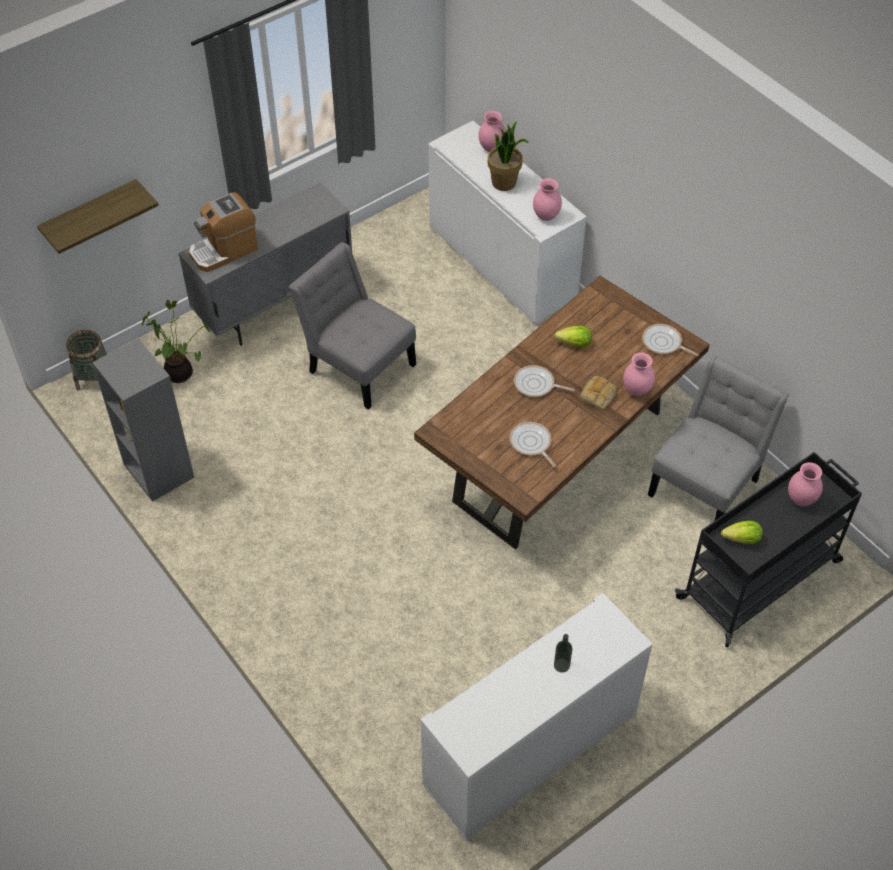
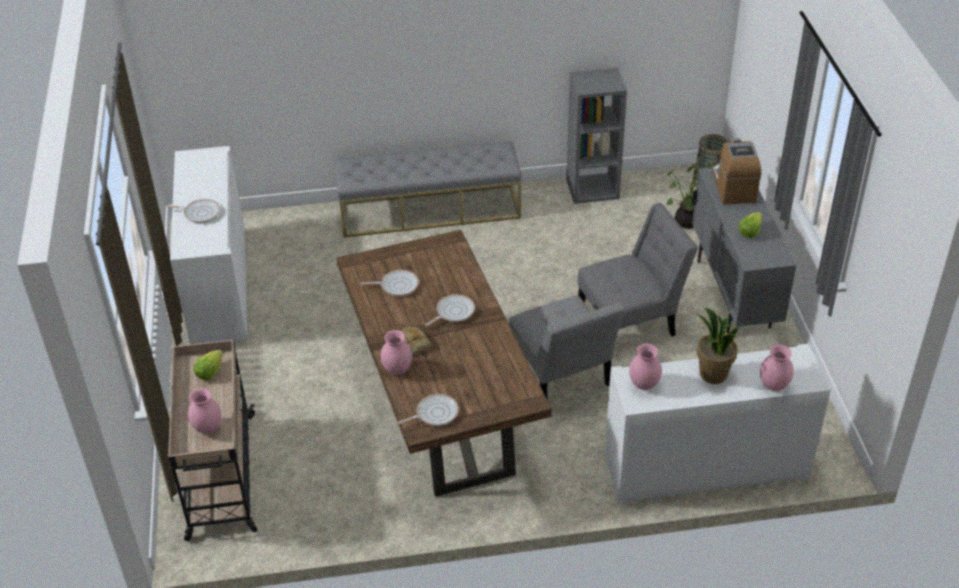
camera: 120 degrees right, 10 degrees down
(90, 215) = (757, 71): shelf -> none
(276, 607) = (430, 210): none -> grey bench
(561, 665) = (200, 213): bottle -> frying pan
(574, 344) = (479, 354): lettuce -> lettuce (749, 232)
(707, 483) = (336, 492): grey chair -> grey chair (562, 376)
(761, 579) = (221, 477): black cart -> beige cart

